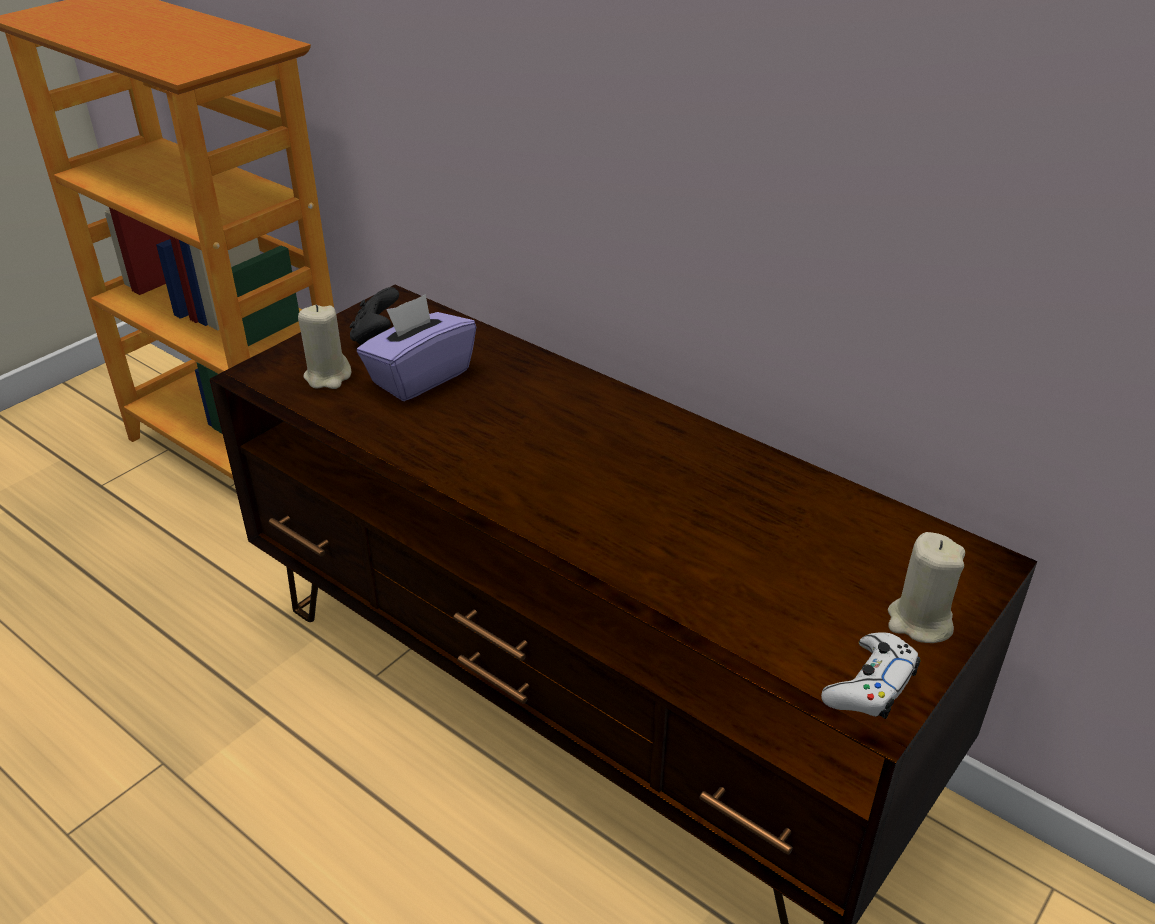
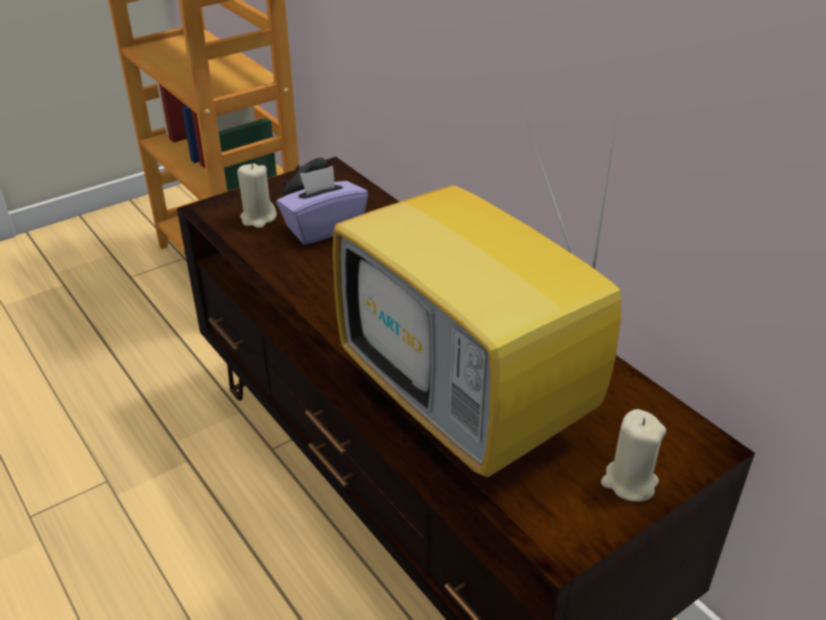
camera: 15 degrees right, 0 degrees up
(701, 568) = (471, 407): none -> television
(870, 685) = (565, 524): white game controller -> none

